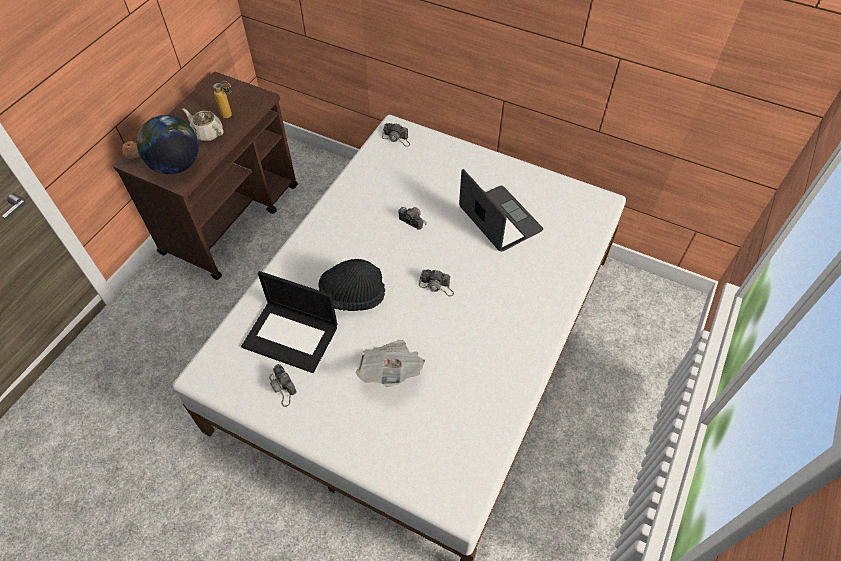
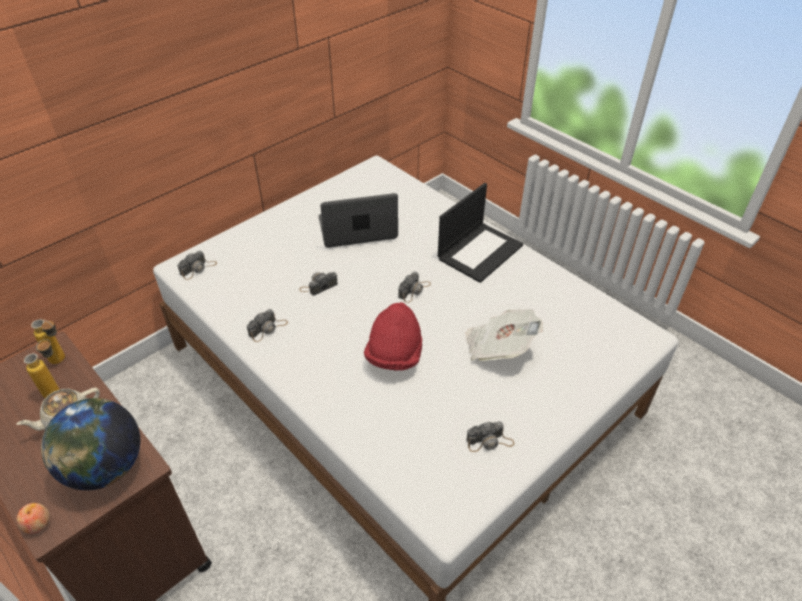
camera: 70 degrees left, 10 degrees down
(253, 107) = (62, 361): none -> bottle
(292, 336) = (425, 419): laptop -> laptop (480, 251)
(350, 204) = (268, 329): none -> camera
(352, 295) = (394, 355): black hat -> red hat

